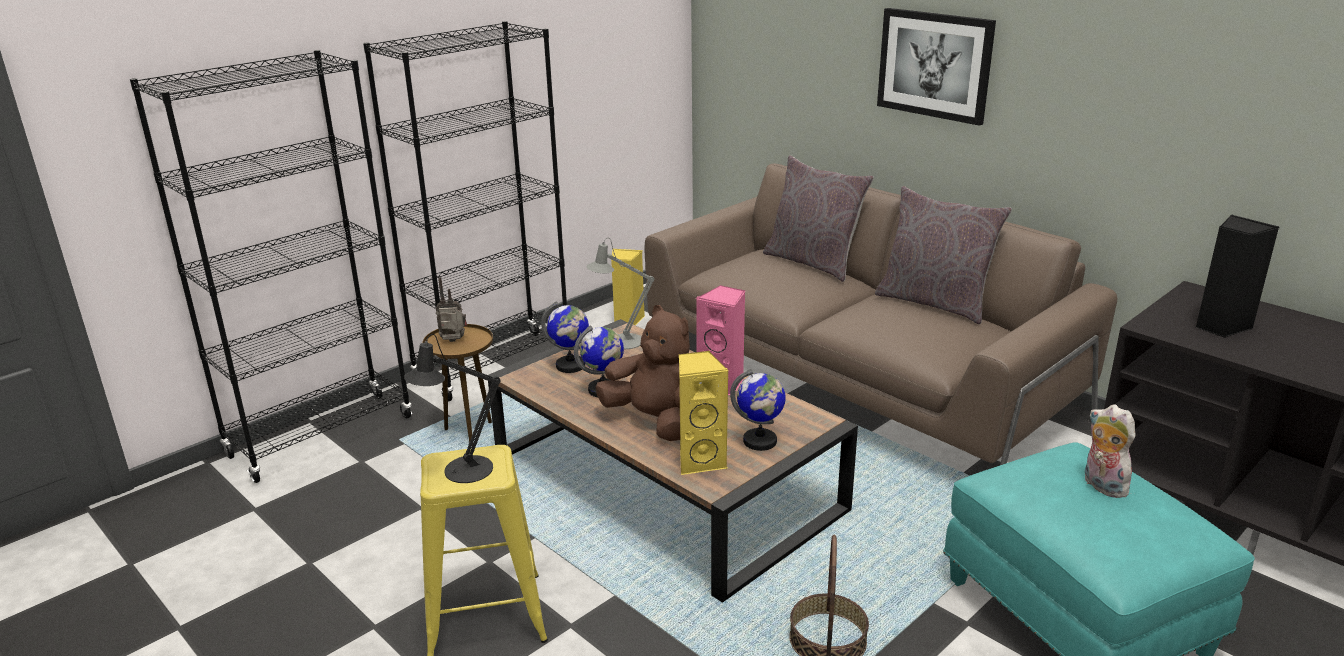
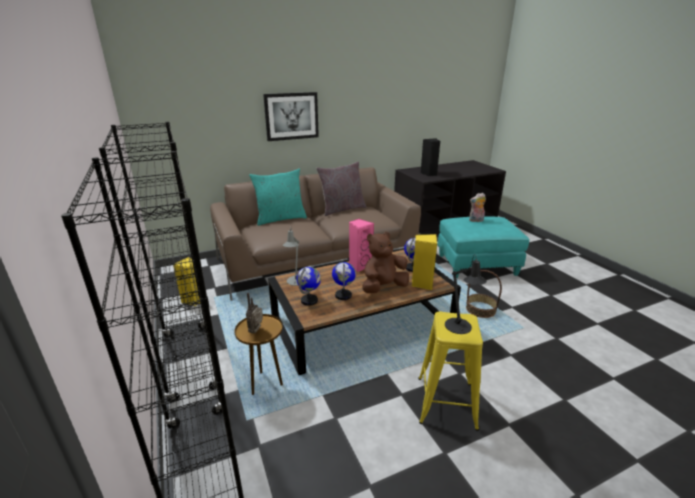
camera: 70 degrees left, 0 degrees up
(813, 262) = (280, 219): grey pillow -> turquoise pillow

